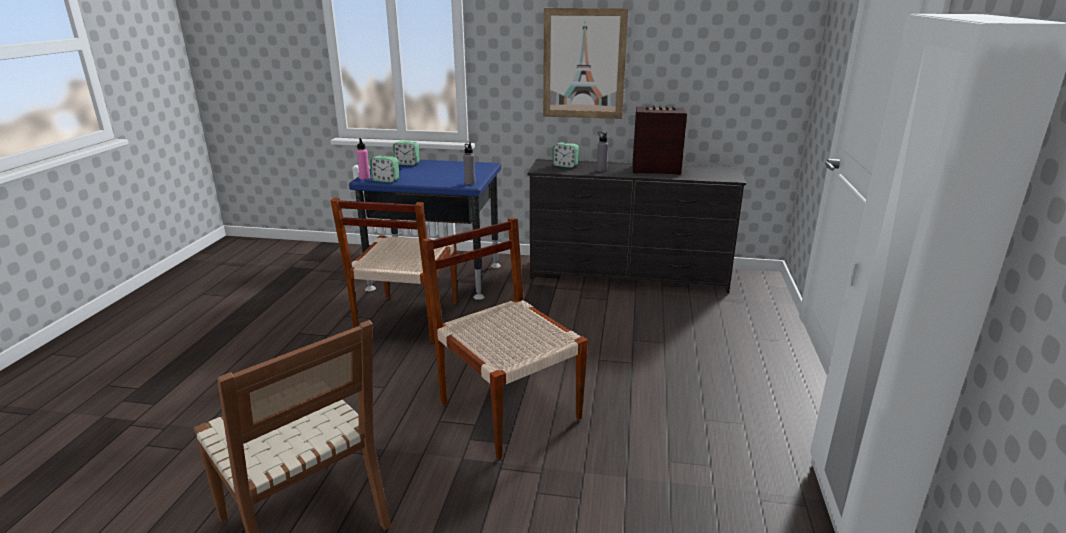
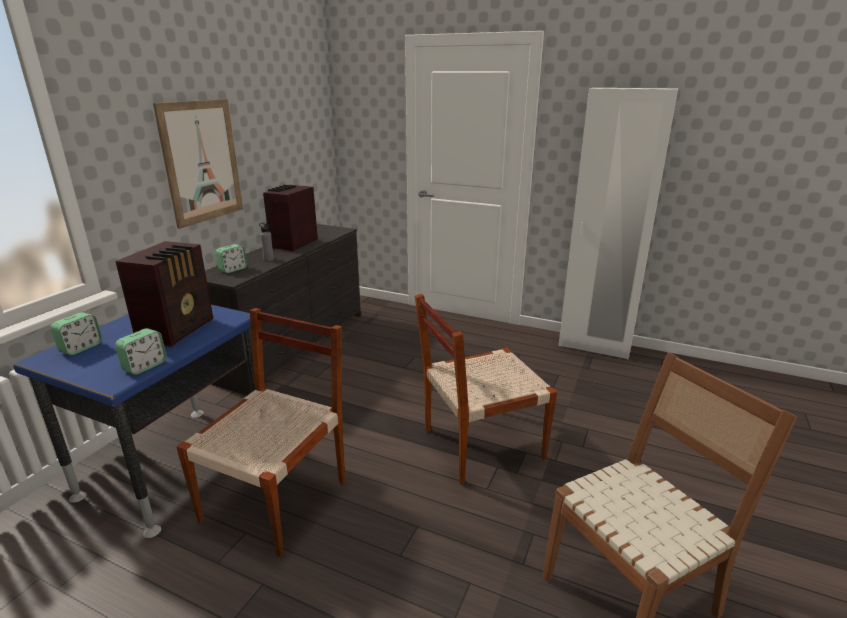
camera: 75 degrees left, 0 degrees up
(364, 178) = (108, 382): pink bottle -> none
(407, 320) = (278, 498): chair -> chair turned 90 degrees counterclockwise
(441, 176) = (178, 329): none -> radio
(470, 183) = (232, 316): grey bottle -> none

